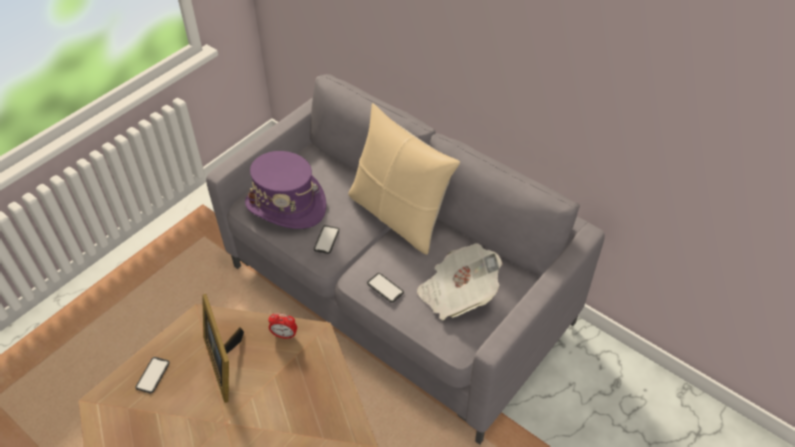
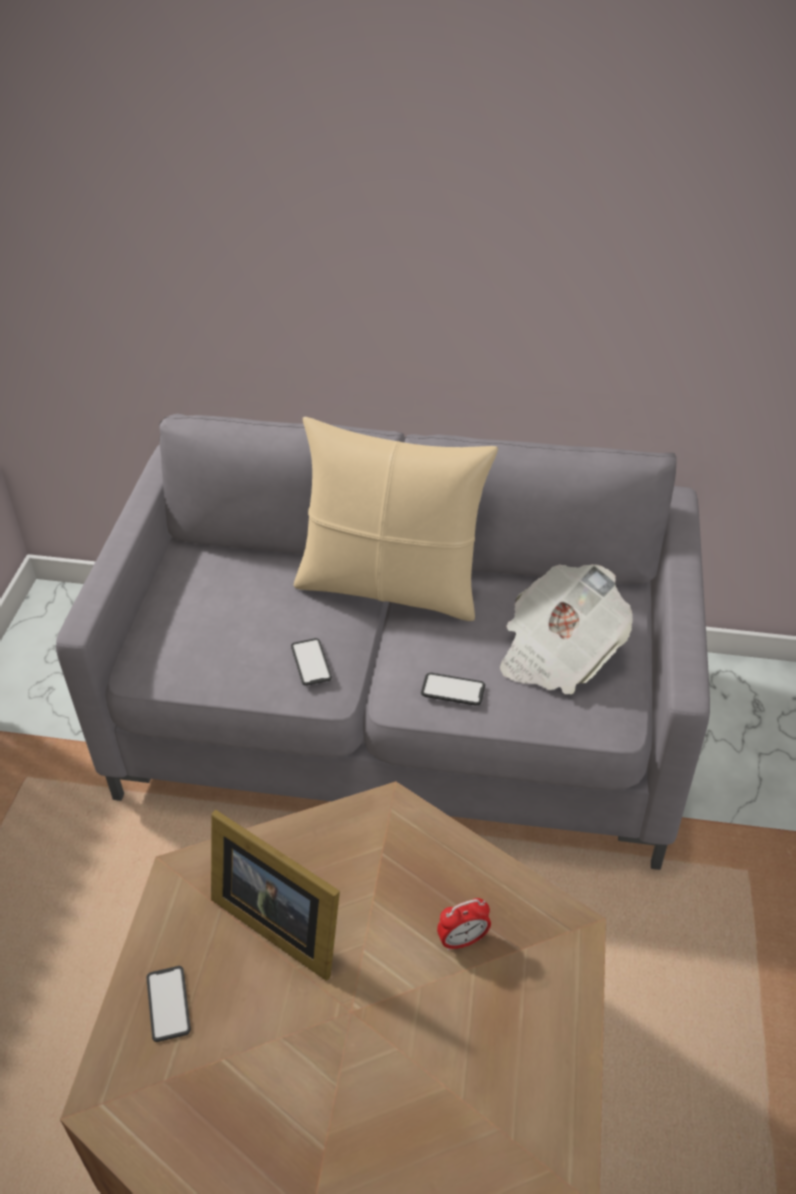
camera: 30 degrees left, 5 degrees down
(284, 335) = (340, 832): alarm clock -> alarm clock (462, 940)
(286, 205) = (208, 640): purple hat -> none

